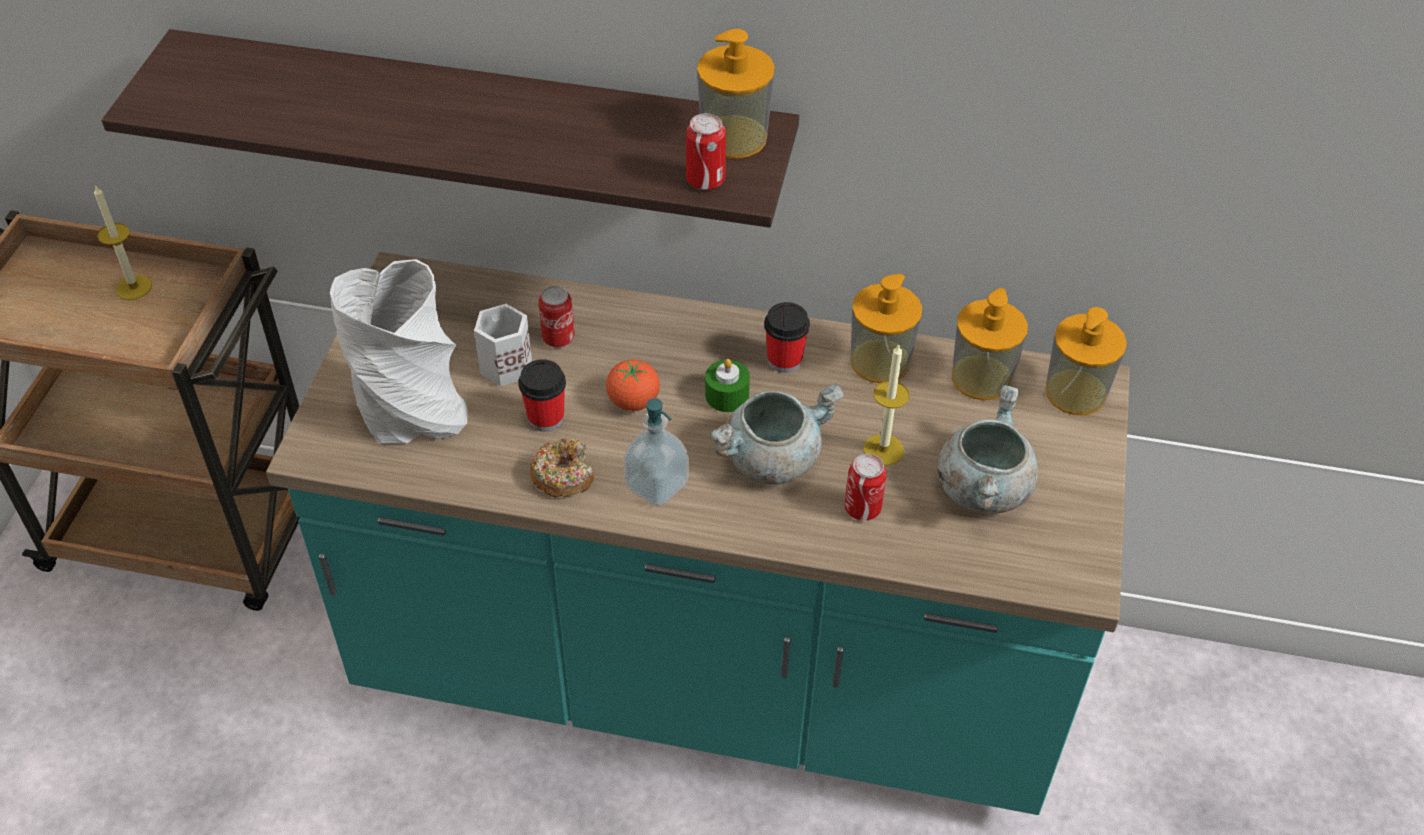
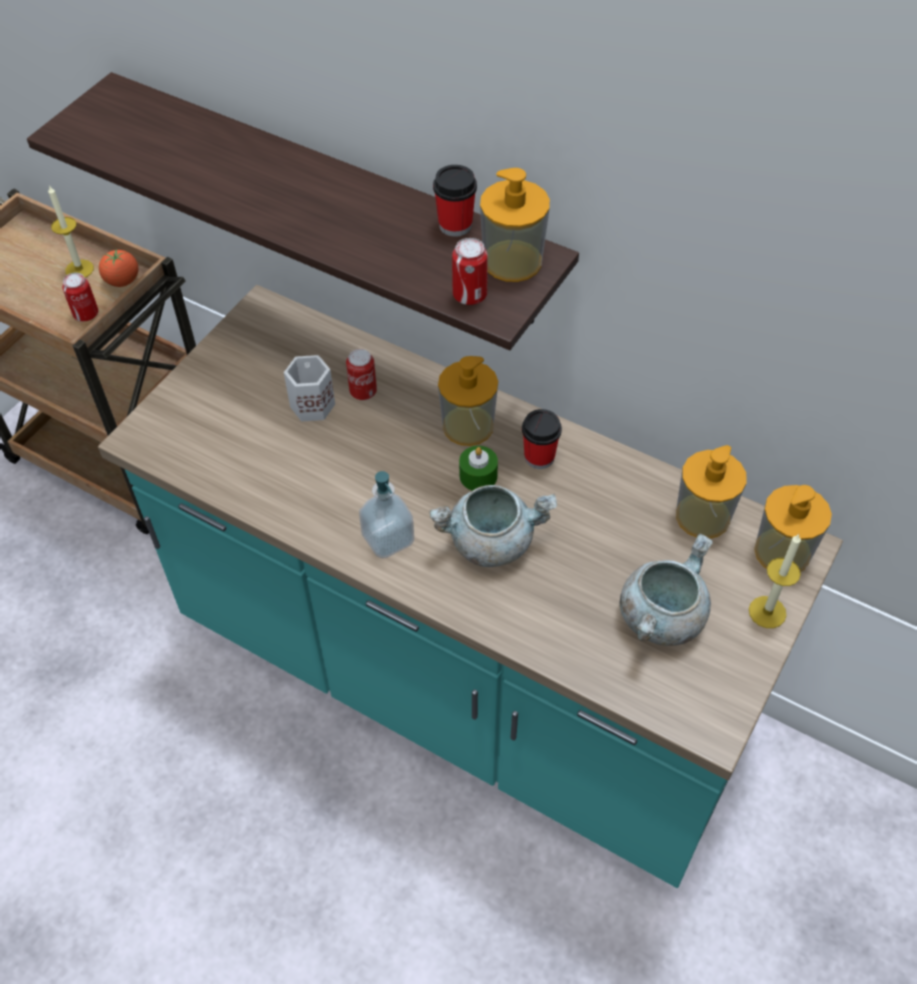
camera: 20 degrees right, 5 degrees up
(411, 410) = (225, 424): grey vase -> none
(546, 418) = (325, 458): cup -> cup (455, 225)
(563, 475) = (318, 510): donut -> none
(633, 401) = (400, 461): tomato -> tomato (122, 281)
(862, 508) = (549, 606): can -> can (86, 314)
(880, 361) = (620, 479): soap dispenser -> soap dispenser (468, 426)
(883, 449) = (589, 559): candle -> candle (767, 612)

